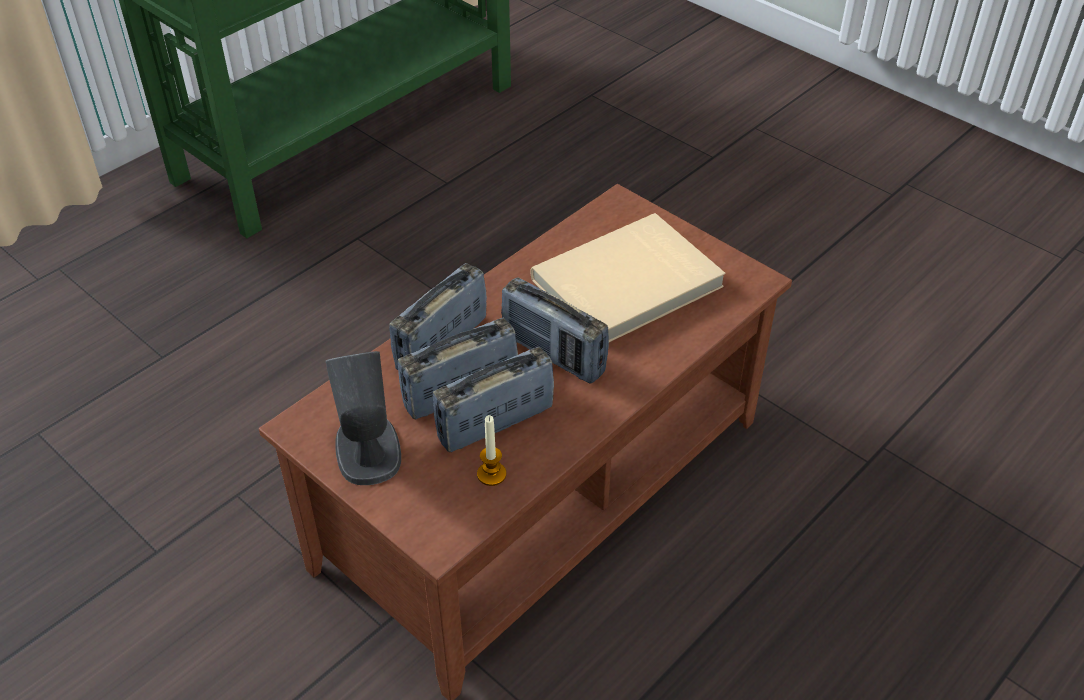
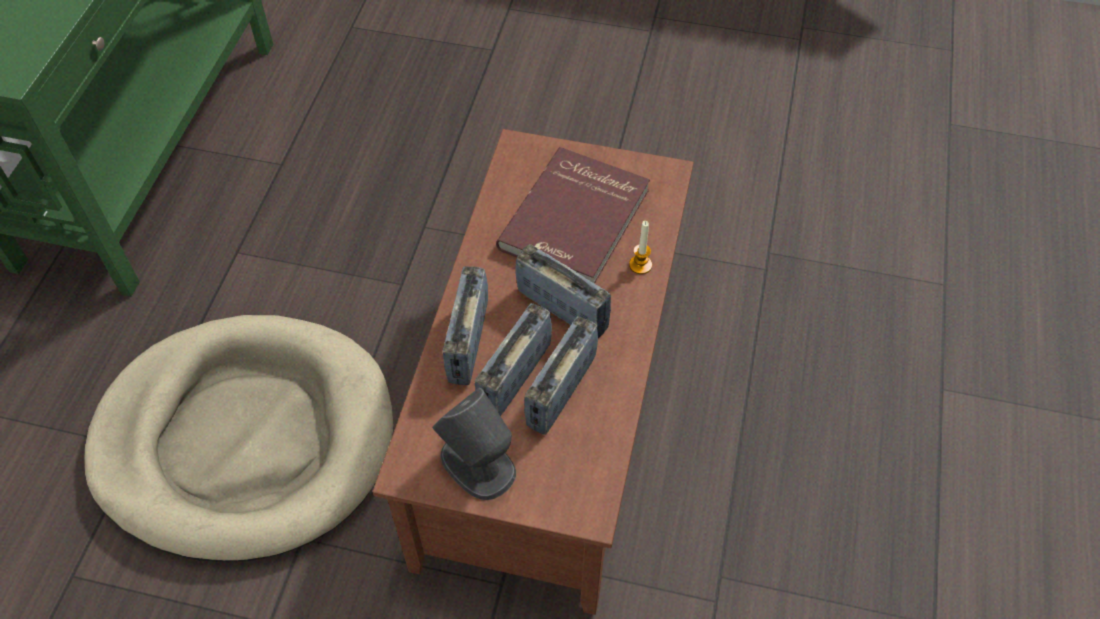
camera: 30 degrees left, 10 degrees up
(252, 391) = (246, 439): none -> beige dog bed
(491, 474) = (589, 436): candle -> candle (640, 265)
(553, 354) = (562, 309): radio -> radio turned 150 degrees counterclockwise
(629, 285) = (577, 220): beige book -> red book

